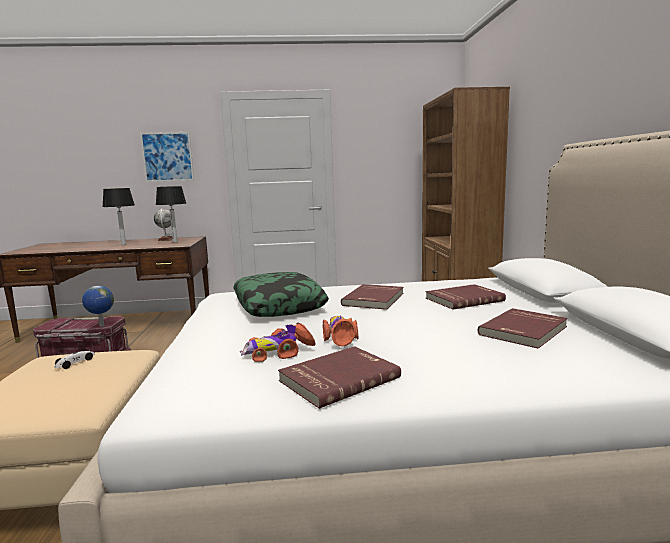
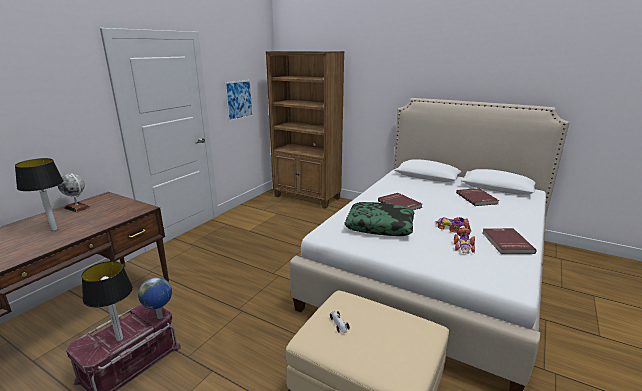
camera: 55 degrees left, 10 degrees up
(167, 157) = (48, 108): picture -> picture (239, 100)
(175, 242) = (113, 207): table lamp -> table lamp (120, 338)
(463, 299) = (422, 190): red book -> none

